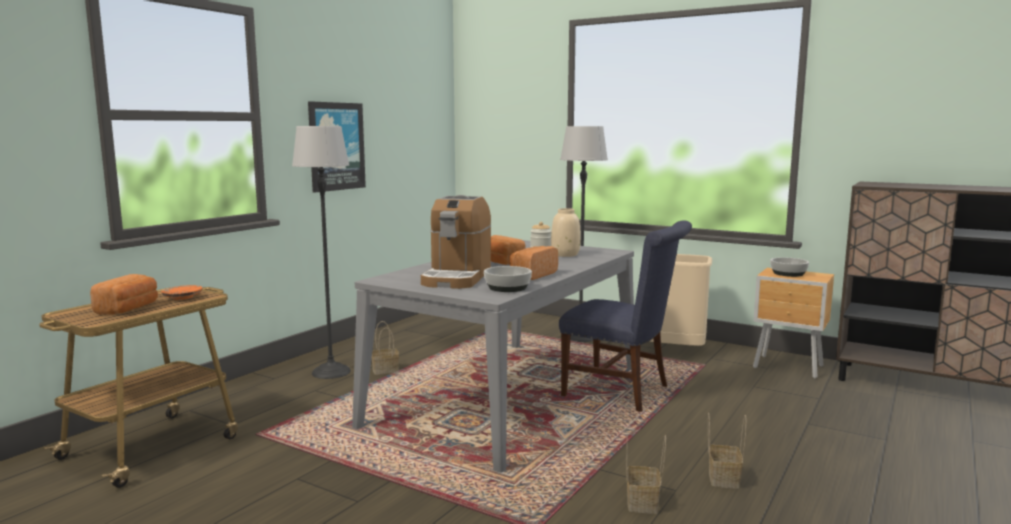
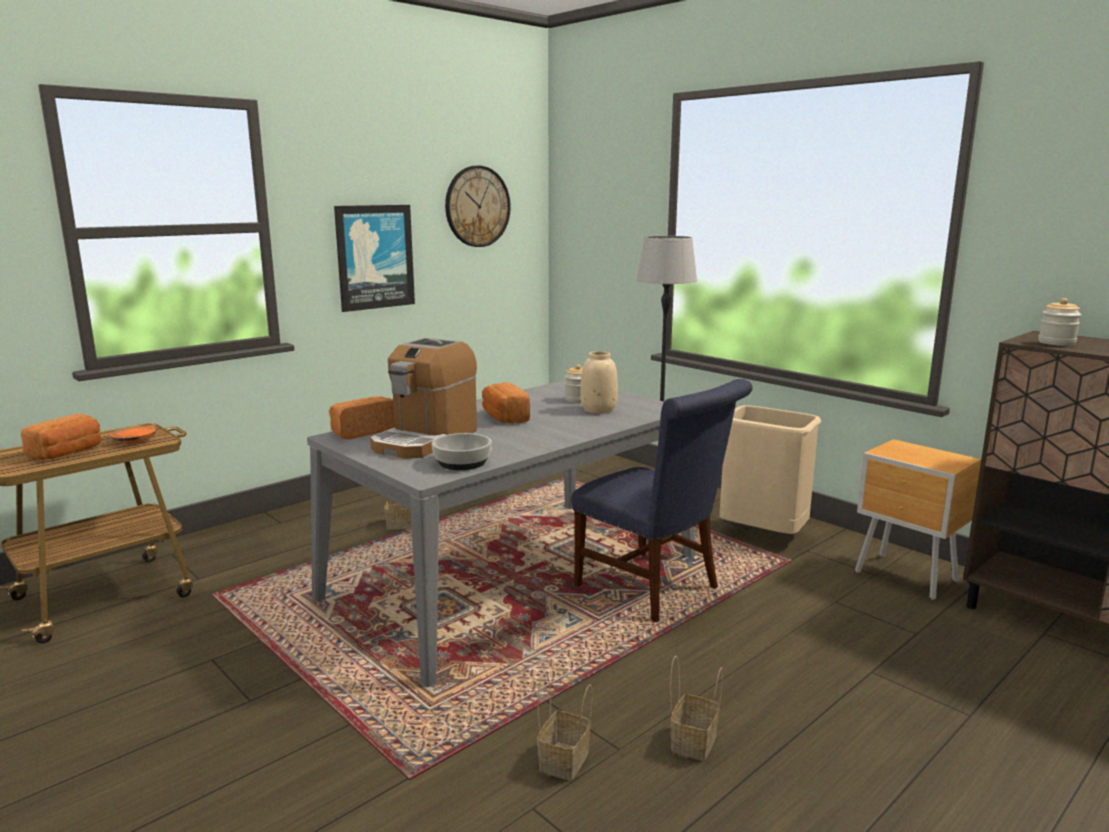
camera: 15 degrees right, 5 degrees up
(330, 372) = (343, 520): floor lamp -> none
(407, 108) = (477, 206): none -> wall clock
(532, 275) = (517, 442): bread -> bread (362, 431)
(788, 273) = (912, 453): bowl -> none
(886, 185) = (1056, 343): none -> jar

